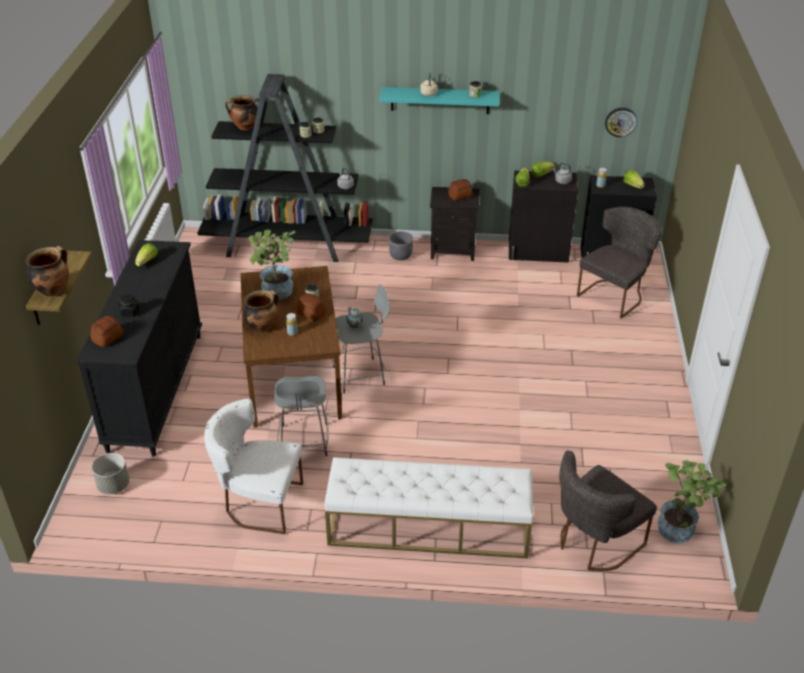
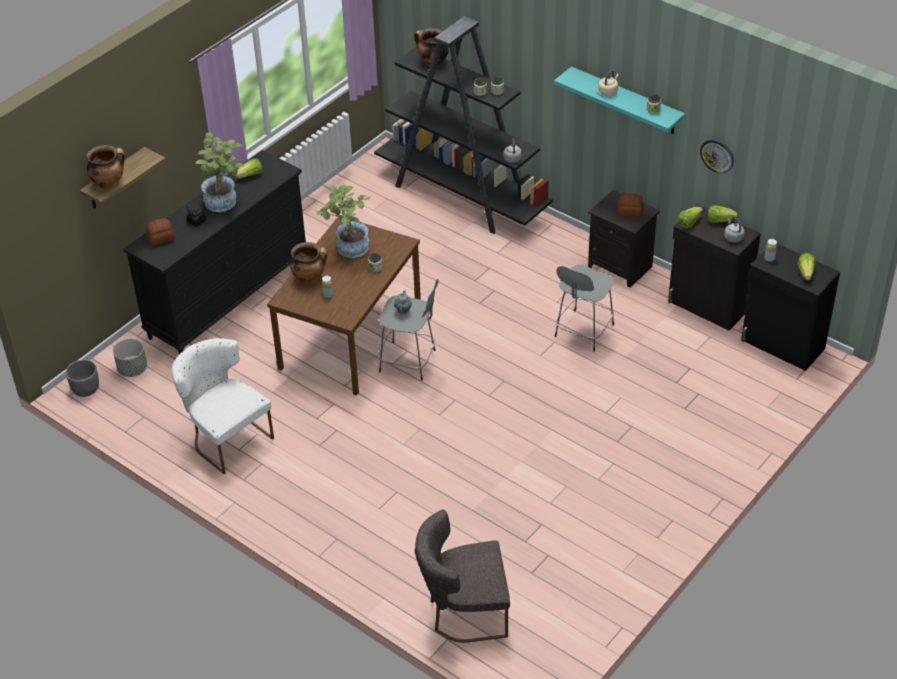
camera: 35 degrees right, 5 degrees up
(304, 442) = (306, 402): grey stool -> grey stool (583, 332)
(311, 314) = (360, 283): bread -> none
(400, 255) = (561, 251): grey planter -> grey planter (85, 389)
(428, 527) = (339, 527): white bench -> none
(615, 295) = (740, 388): grey chair -> none
(621, 121) = (810, 195): wall clock -> wall clock (717, 155)
(680, 528) = (554, 640): potted plant -> potted plant (225, 203)

